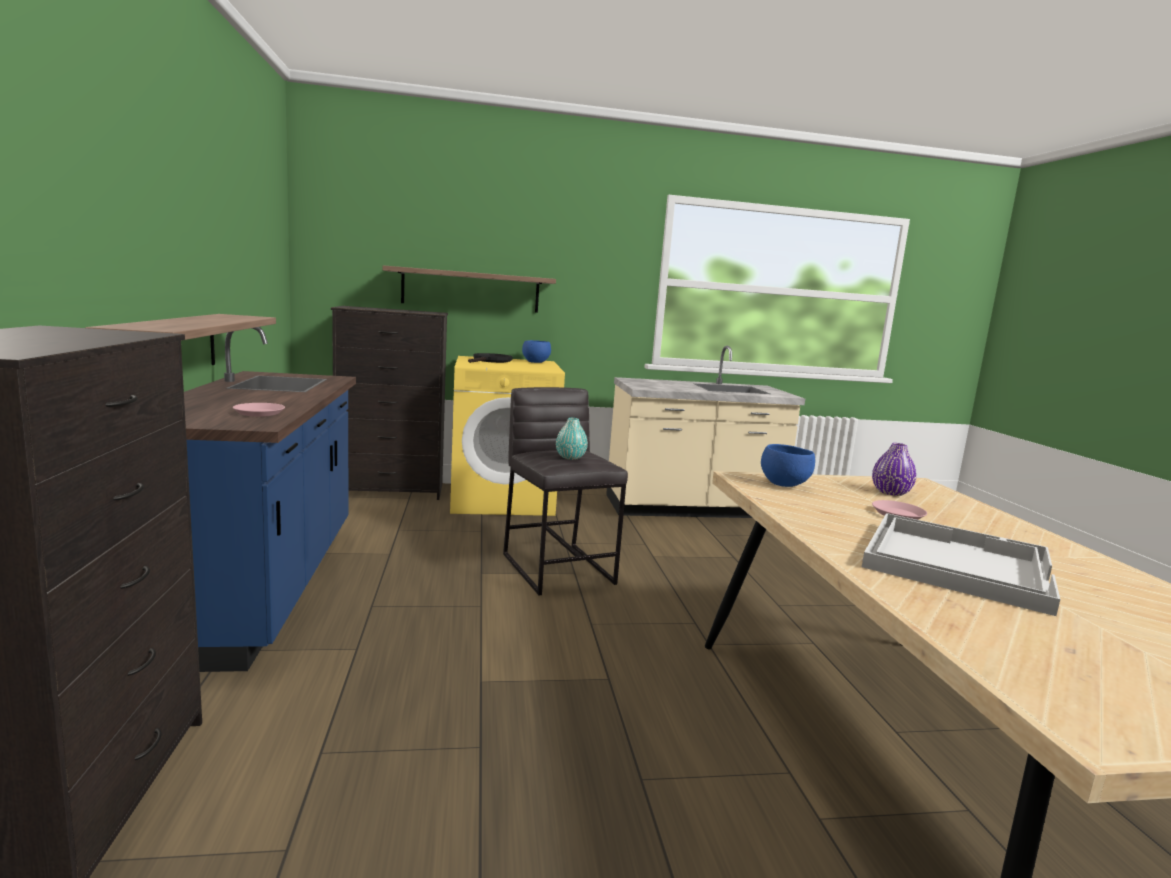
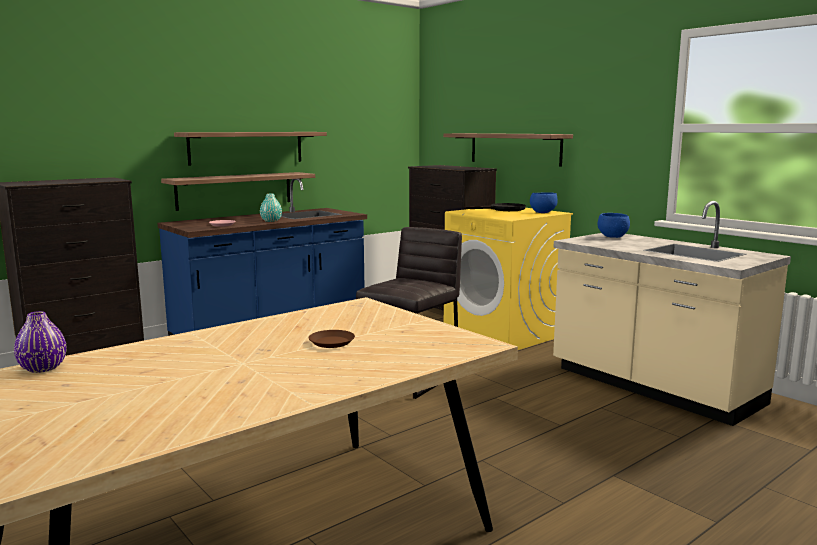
camera: 60 degrees right, 0 degrees up
(174, 267) = (246, 147): none -> shelf
(570, 457) = (397, 283): turquoise vase -> turquoise vase (271, 221)
(784, 484) = (362, 312): blue bowl -> blue bowl (613, 237)
(890, 492) = (409, 338): purple vase -> purple vase (43, 368)
(897, 514) = (331, 342): pink plate -> brown plate
(954, 563) = (214, 359): white tray -> none

